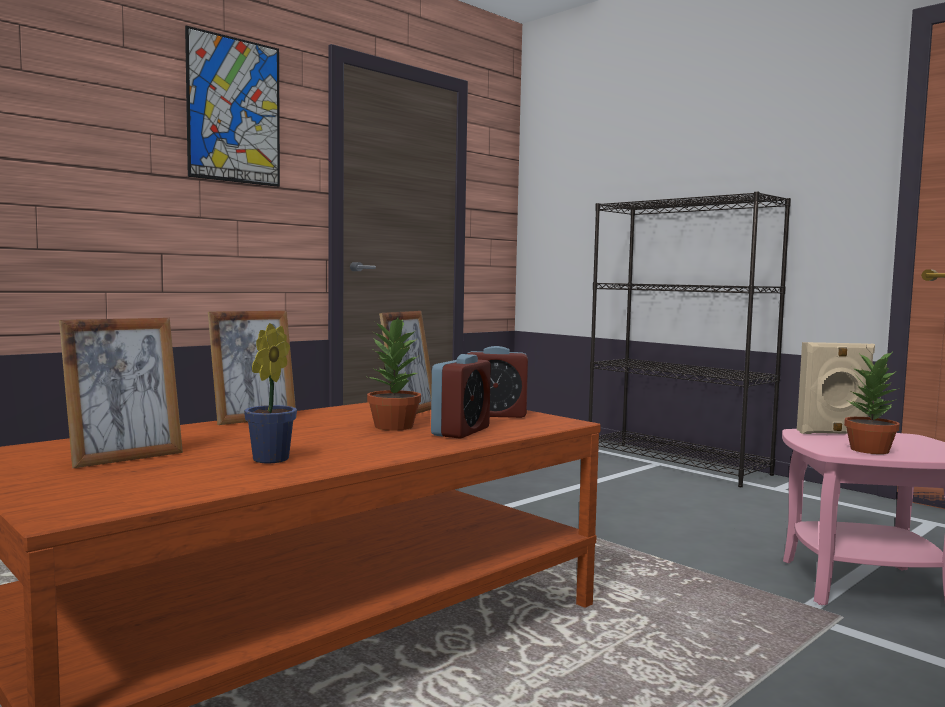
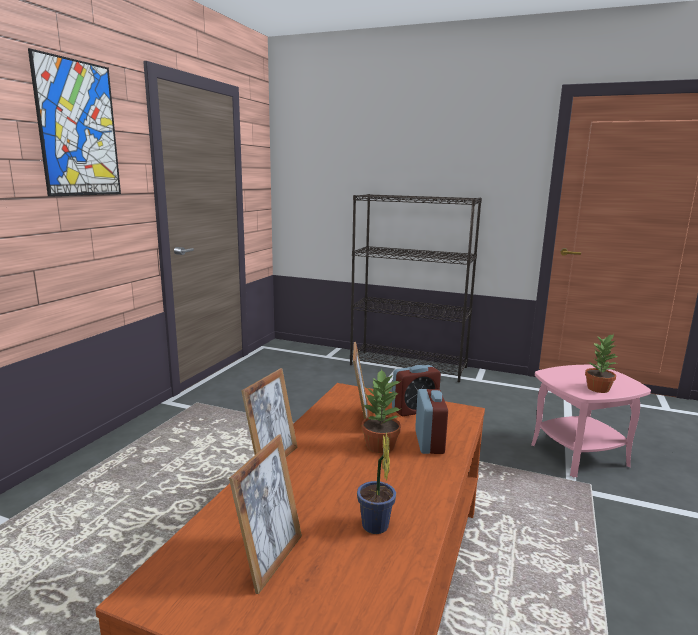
camera: 25 degrees left, 10 degrees up
(833, 433) = (562, 372): beige speaker -> none

